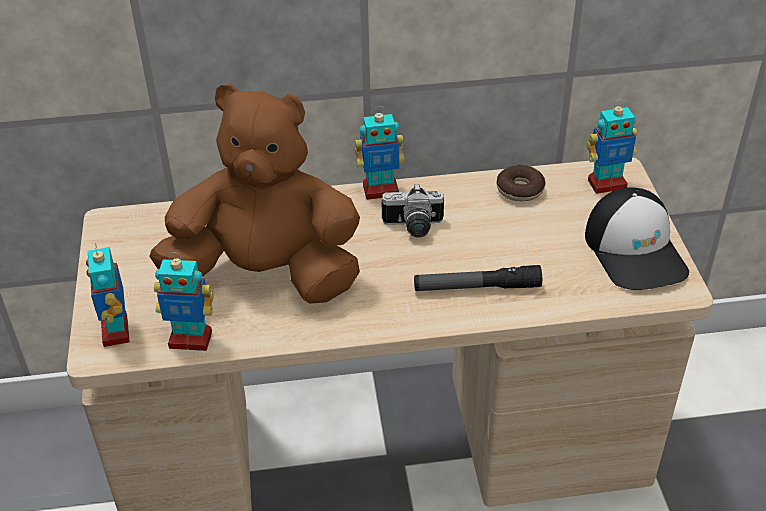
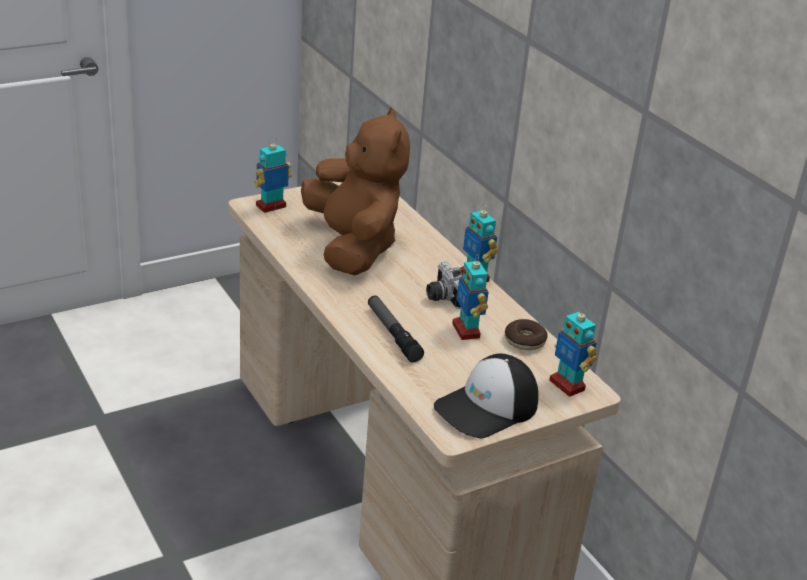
camera: 65 degrees right, 10 degrees down
(191, 339) = (277, 232): toy robot -> toy robot (467, 331)

